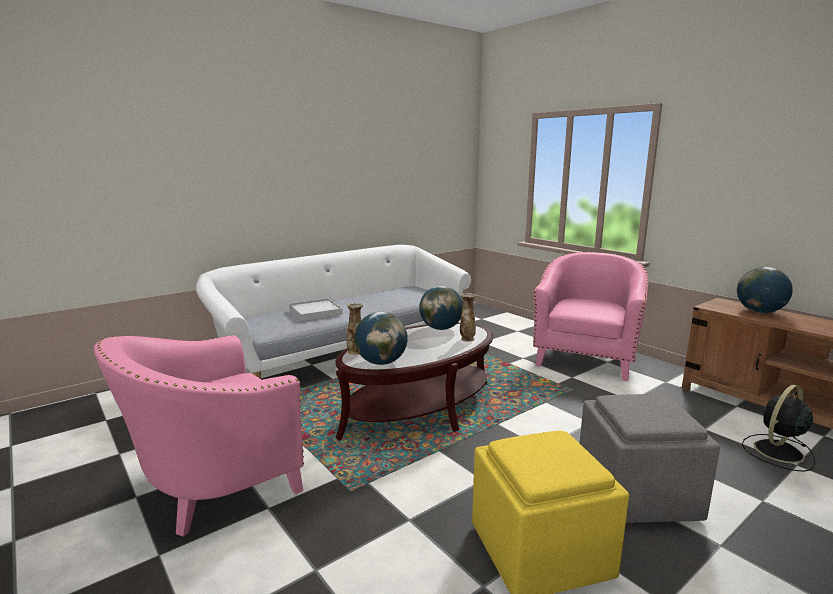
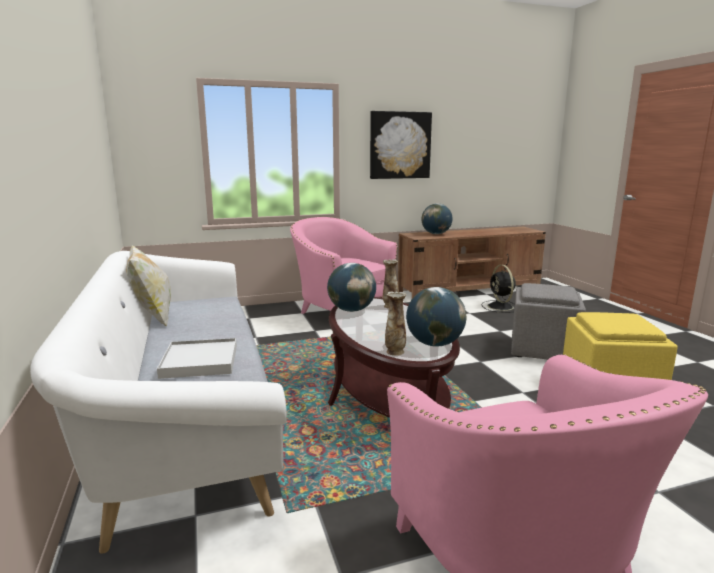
camera: 70 degrees left, 0 degrees up
(382, 290) = (152, 317): none -> pillow
(738, 178) = (400, 145): none -> picture

